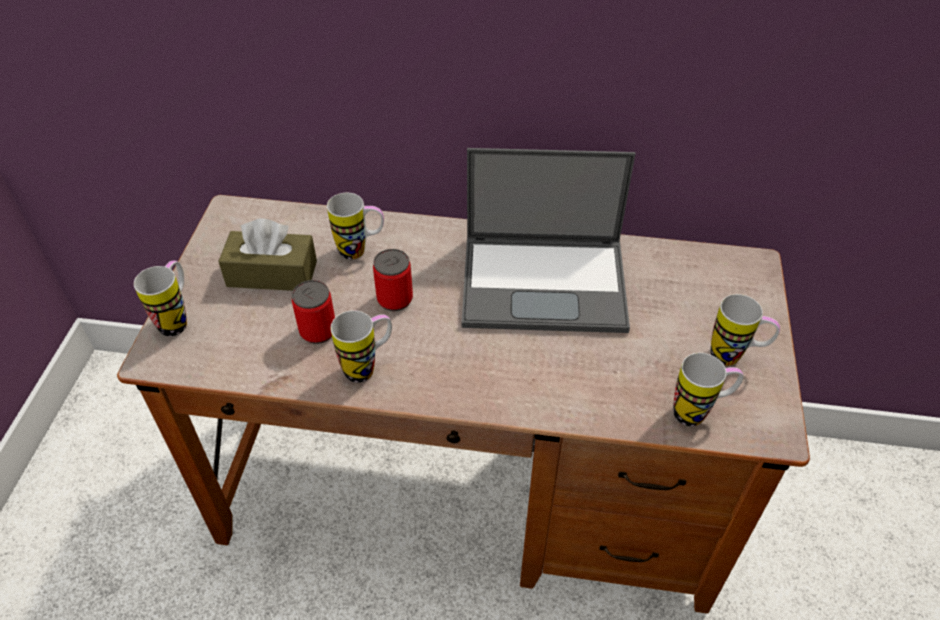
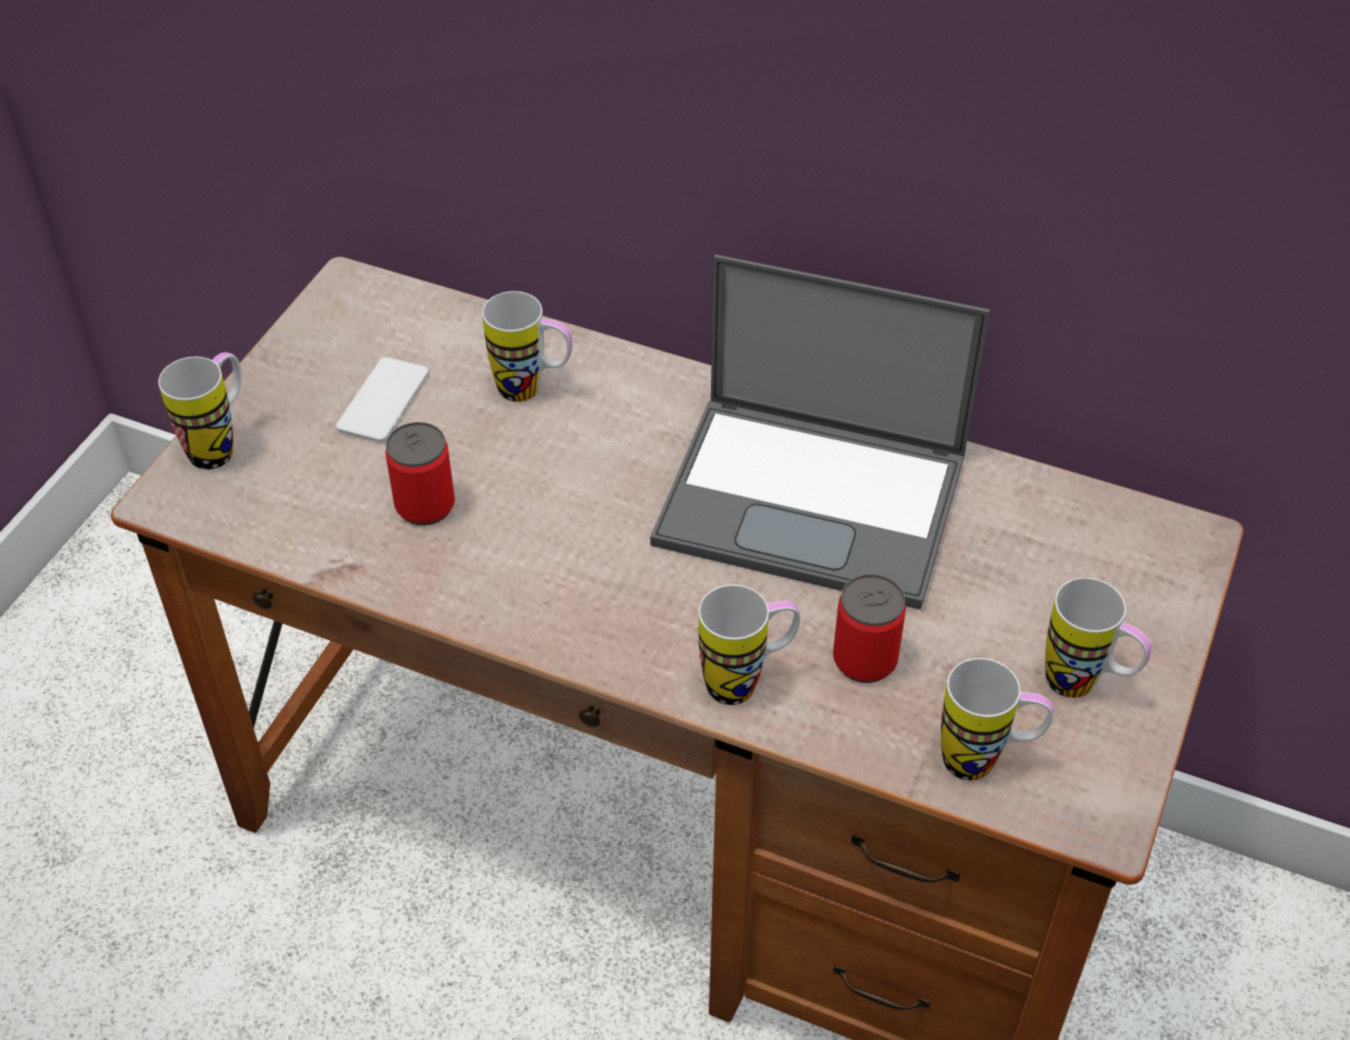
camera: 15 degrees right, 0 degrees up
(272, 274) = (383, 401): brown tissue box -> phone
(368, 367) = (483, 577): mug -> mug (747, 681)
(395, 299) = (560, 479): can -> can (865, 660)

